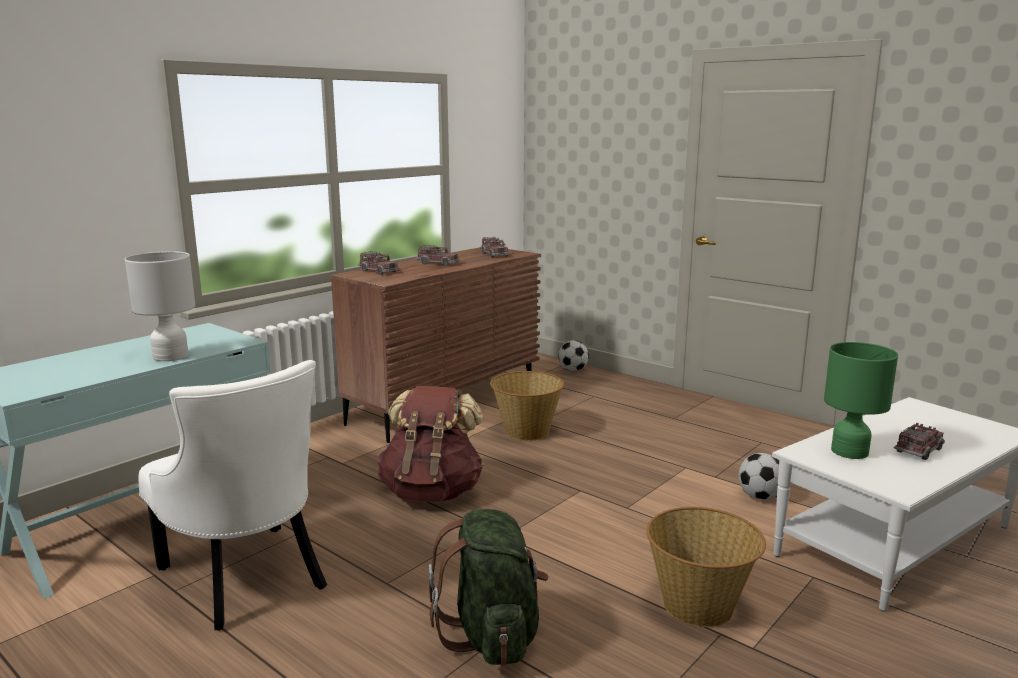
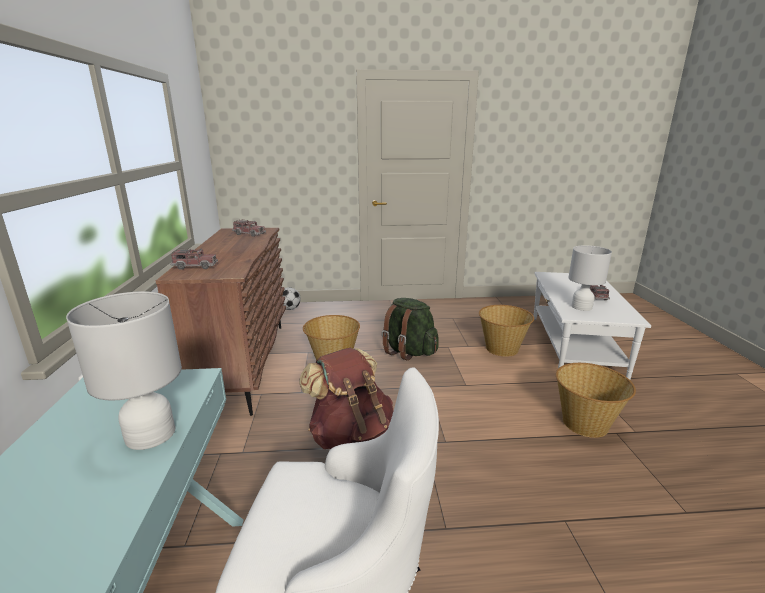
camera: 45 degrees left, 5 degrees up
(438, 263) = (226, 249): toy truck -> none
(492, 635) = (556, 514): green backpack -> green backpack (408, 351)
(760, 497) = (502, 348): football -> basket
(849, 451) = (581, 307): green table lamp -> grey table lamp

